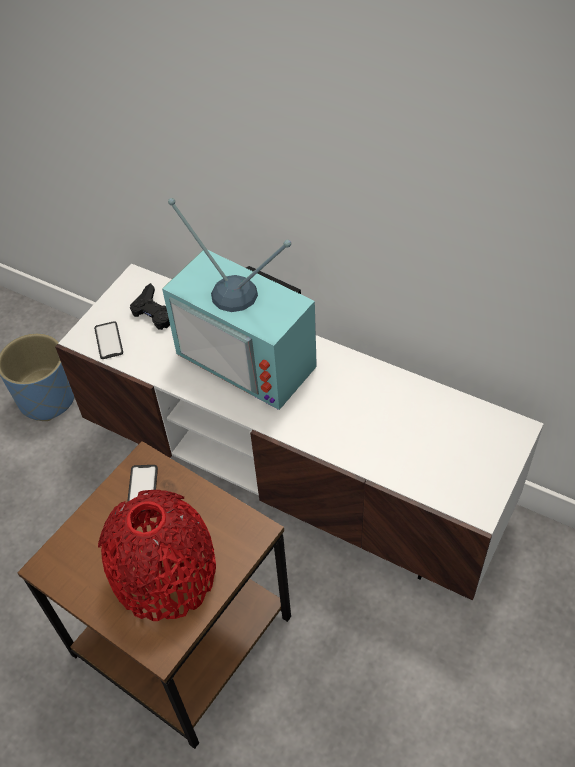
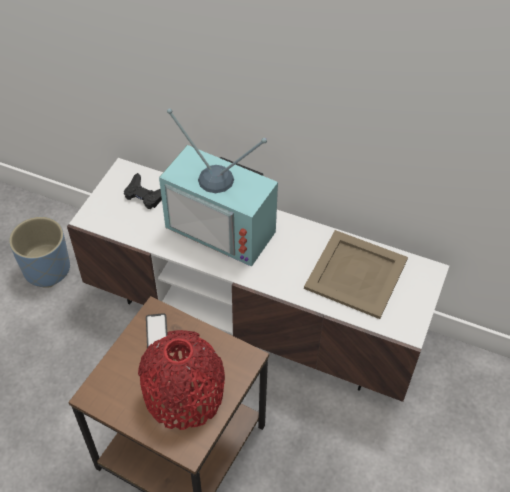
camera: 10 degrees left, 0 degrees up
(108, 341) = (109, 220): phone -> none
(417, 427) = (357, 273): none -> beige tray

